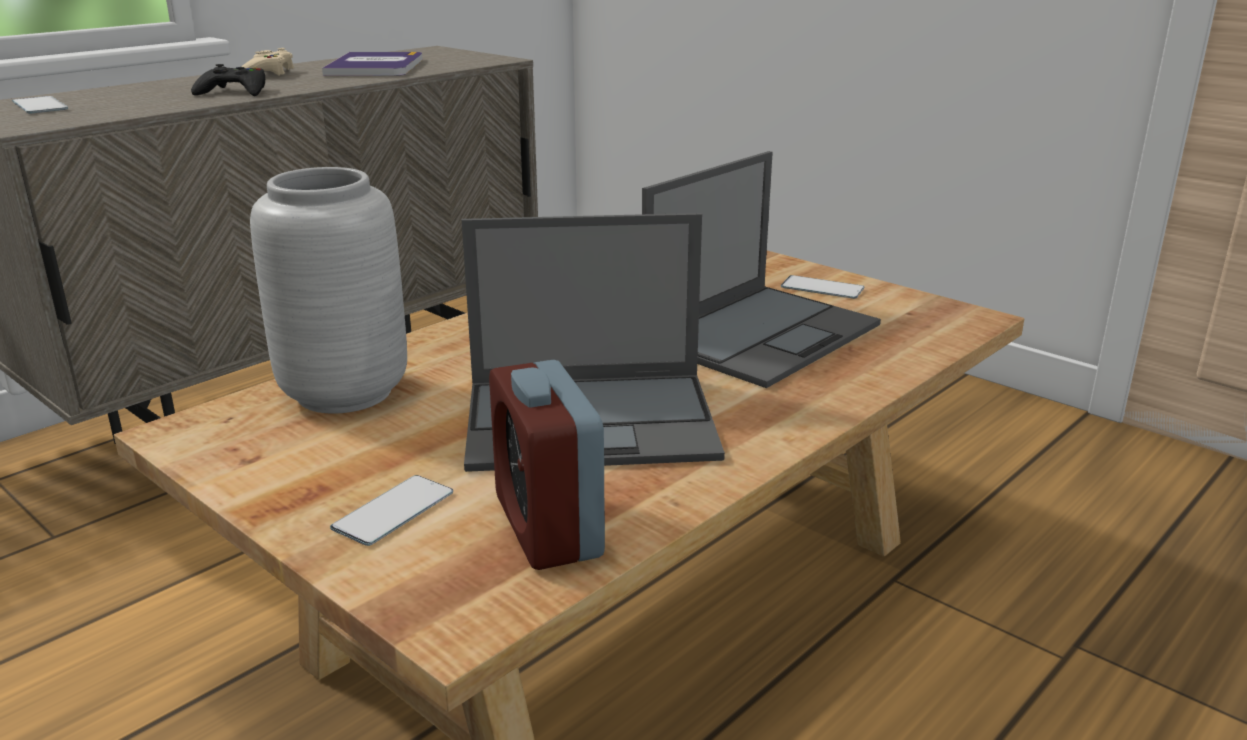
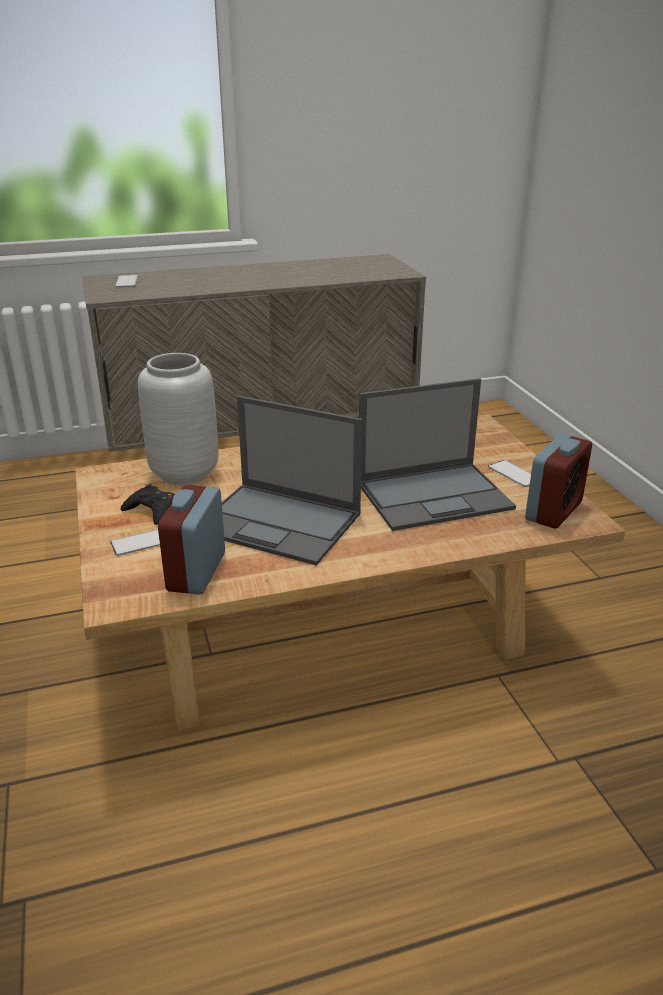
camera: 30 degrees right, 5 degrees up
(234, 91) = (224, 283): black game controller -> black game controller (152, 510)
(266, 73) = (261, 269): beige game controller -> none
(376, 67) = (324, 271): book -> none
(924, 317) = (553, 511): none -> alarm clock

